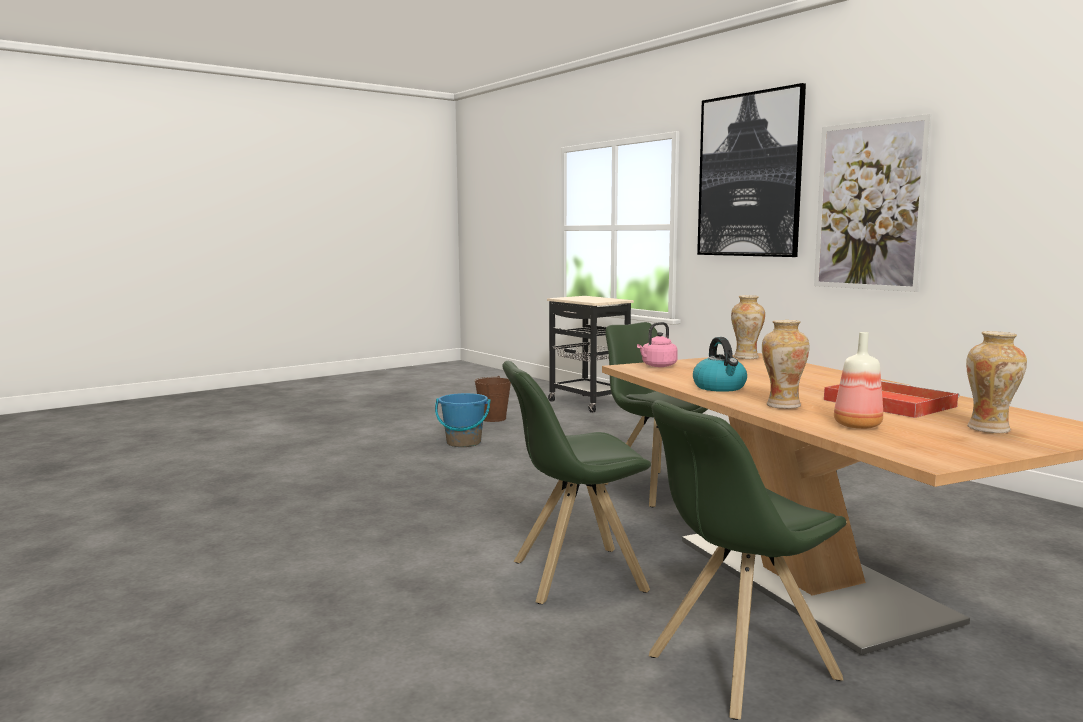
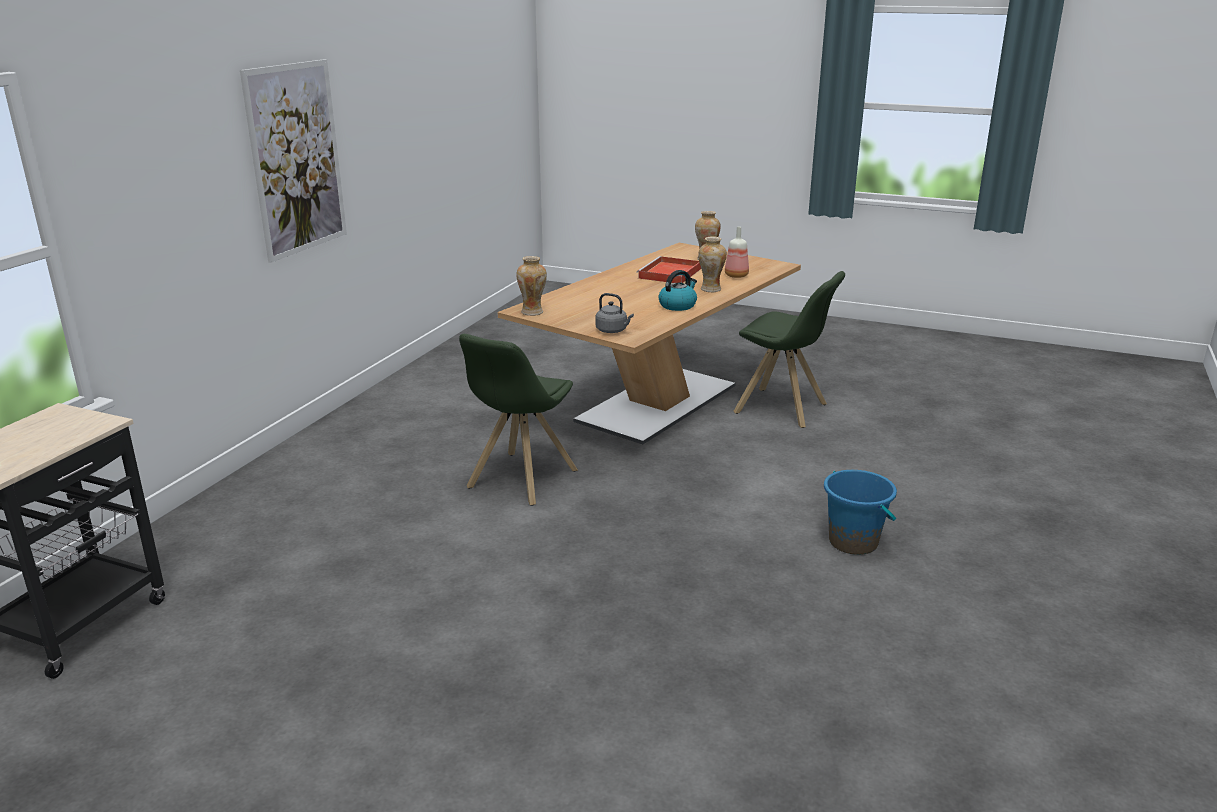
camera: 120 degrees left, 15 degrees up
(463, 443) = (428, 655): blue bucket -> blue bucket (853, 542)
(493, 418) = (242, 690): brown bucket -> none
(577, 575) = (741, 466): green chair -> none
(657, 366) = (613, 331): pink kettle -> grey kettle
(749, 175) = (164, 140): picture -> none

